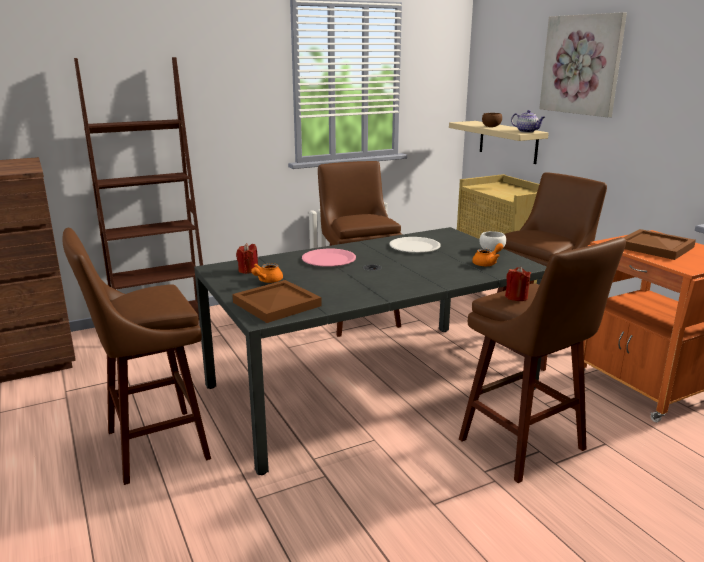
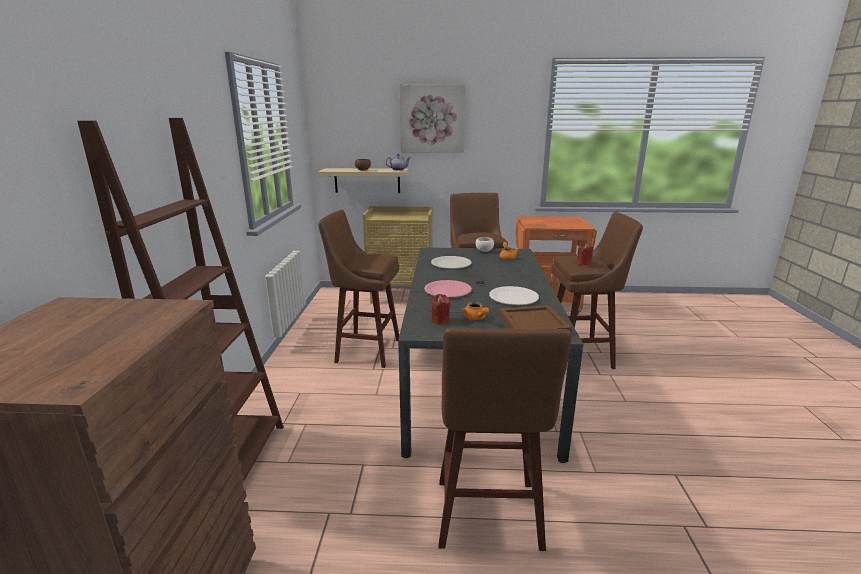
camera: 60 degrees left, 0 degrees up
(345, 286) = (513, 297): none -> white plate
(654, 247) = (547, 222): brown tray -> none

